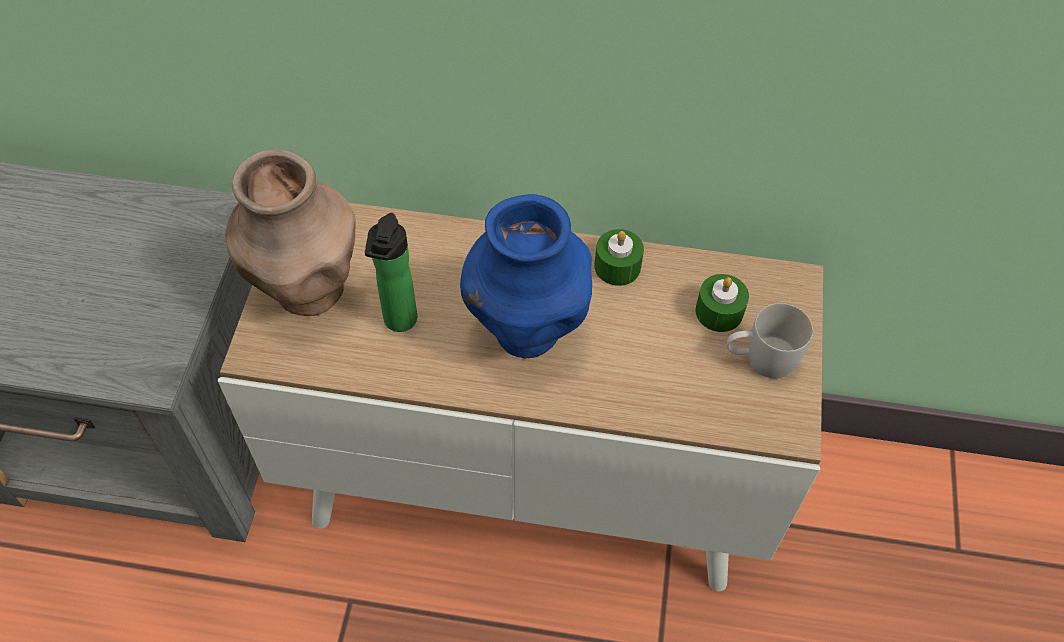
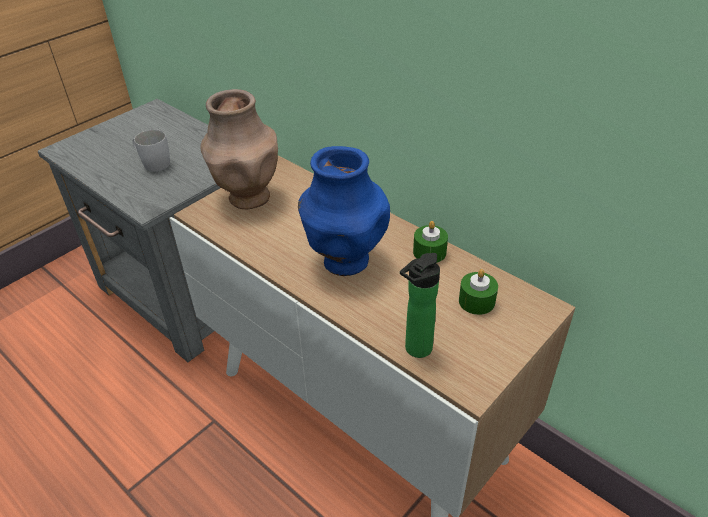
camera: 35 degrees right, 15 degrees down
(398, 323) = (279, 229): bottle -> bottle (415, 350)
(760, 359) = (484, 338): white mug -> white mug (153, 163)

